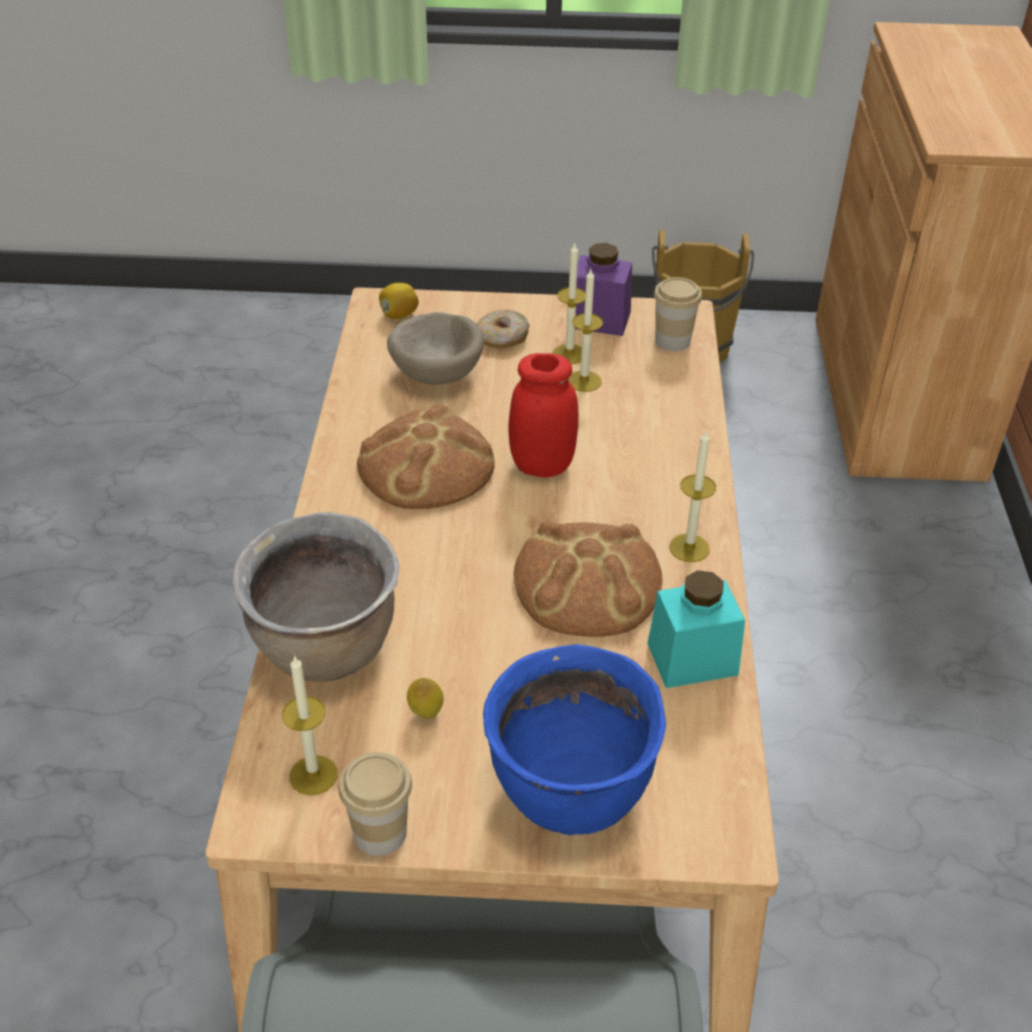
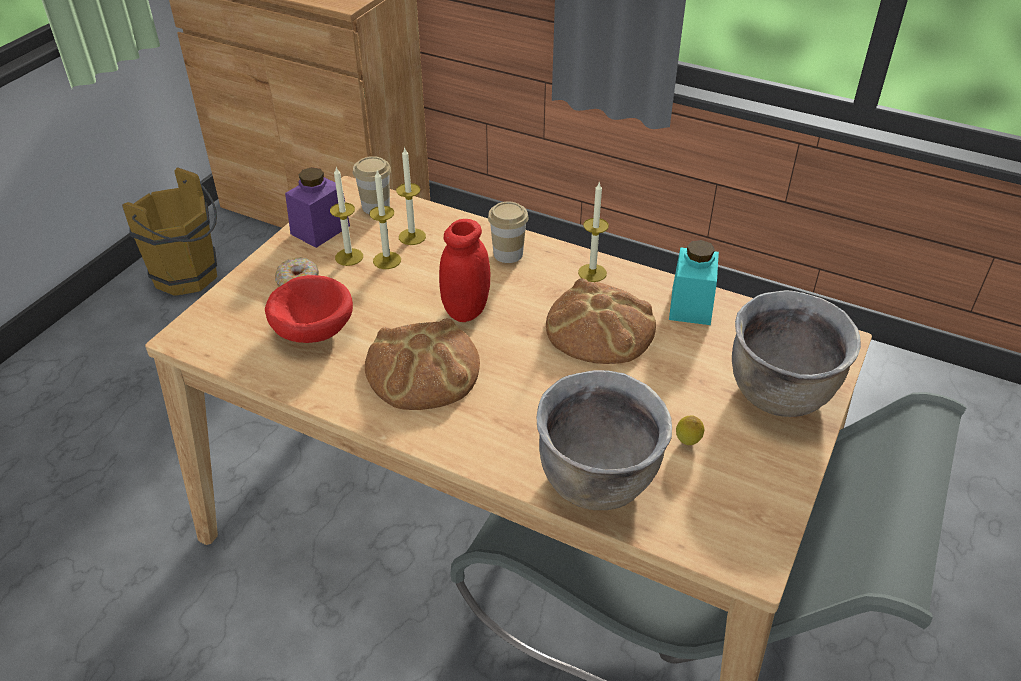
camera: 65 degrees left, 0 degrees up
(313, 775) = (722, 520): candle -> candle (412, 236)
(380, 833) = (786, 497): cup -> cup (508, 254)
(399, 315) = (213, 329): lemon -> none
(437, 372) = (312, 329): beige bowl -> red bowl
(570, 792) = (780, 394): blue cooking pot -> brown cooking pot

